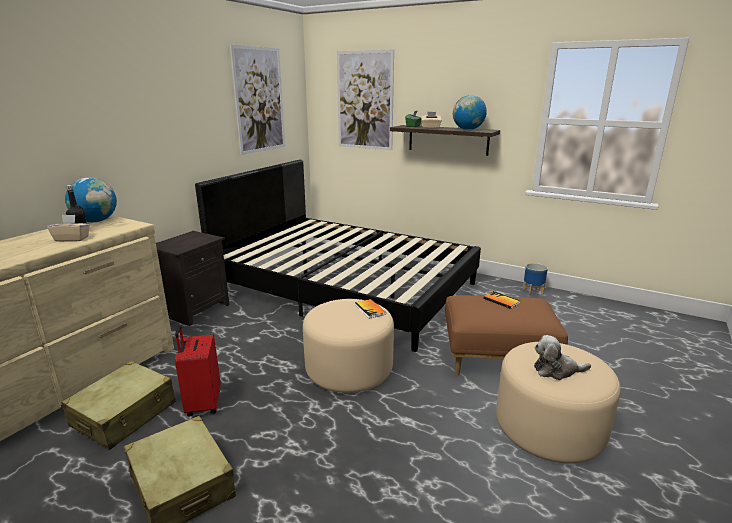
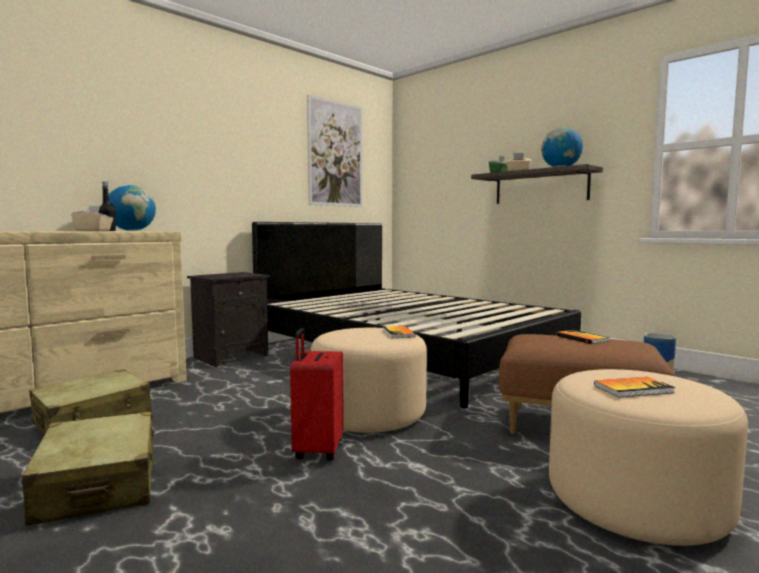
camera: 15 degrees right, 15 degrees down
(202, 404) = (179, 423): red suitcase -> red suitcase (317, 450)
(365, 101) = (449, 156): picture -> none
(556, 370) = (633, 389): plush toy -> book

